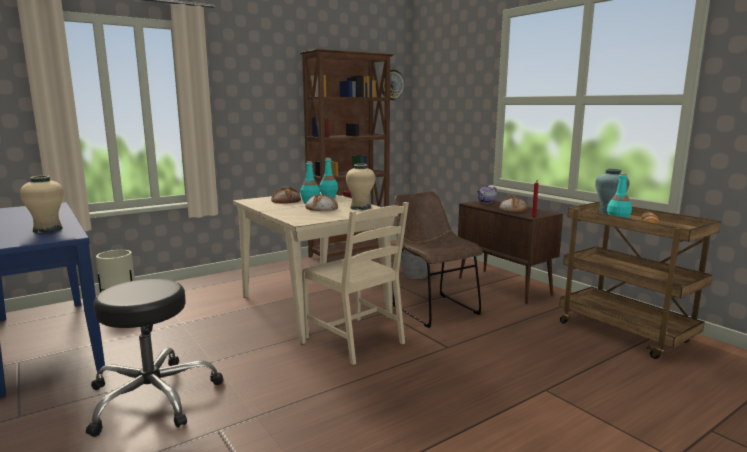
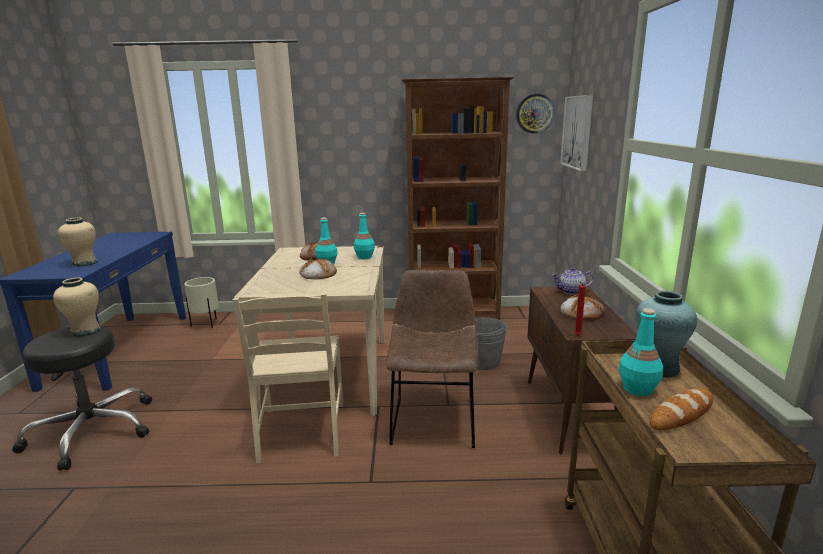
camera: 35 degrees right, 5 degrees up
(360, 207) = (353, 280): beige vase -> beige vase (85, 331)
(432, 98) = (577, 132): none -> picture

